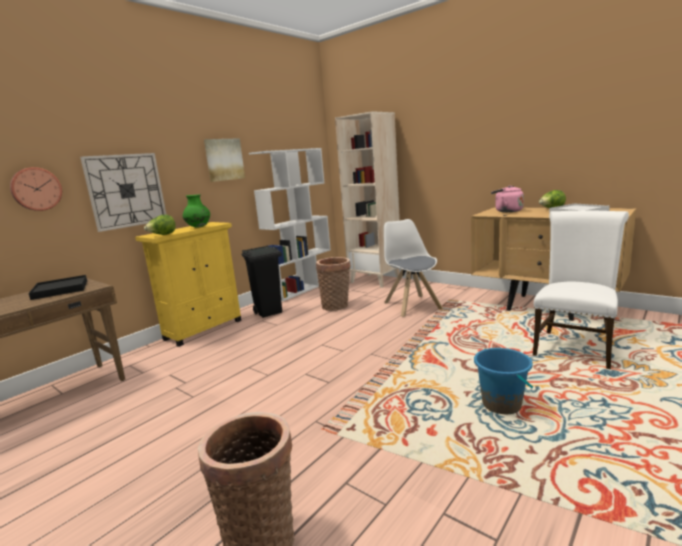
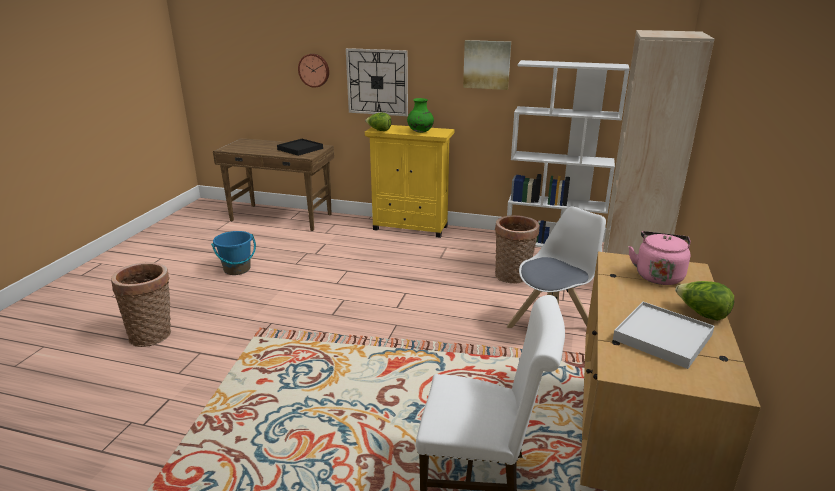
camera: 65 degrees right, 10 degrees up
(269, 312) = (468, 245): black trash can -> none
(502, 404) = (314, 419): blue bucket -> blue bucket (237, 269)

